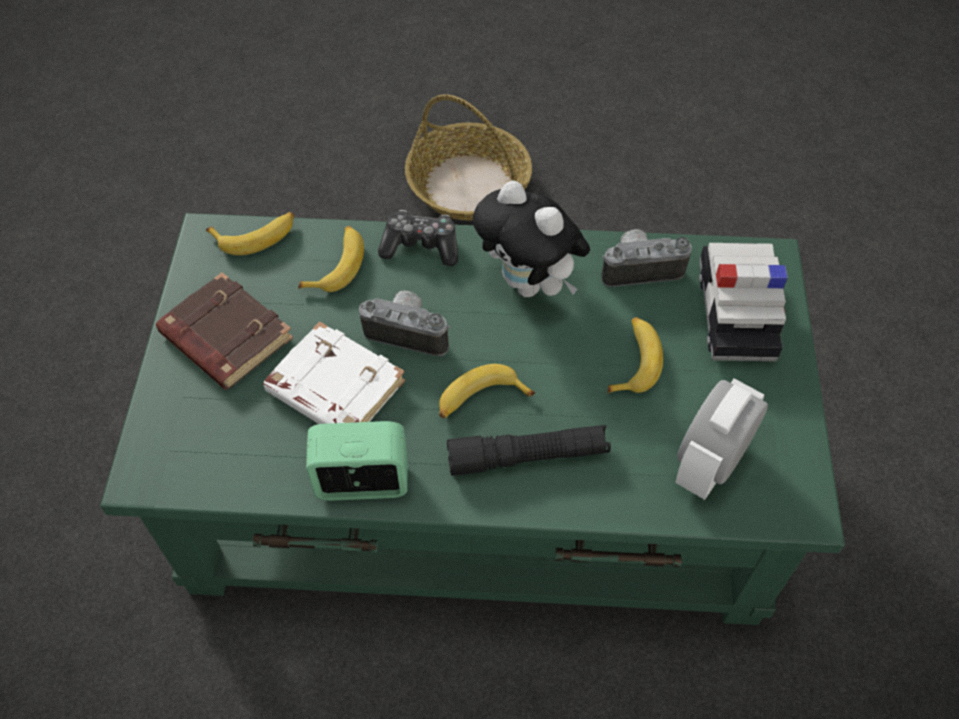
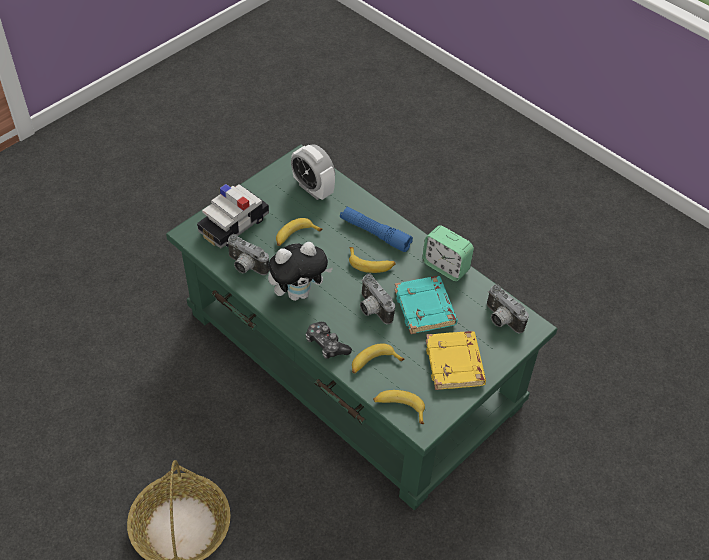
camera: 140 degrees left, 5 degrees down
(203, 451) = (501, 320): none -> camera
(224, 337) = (455, 364): brown book -> yellow book
(333, 388) = (426, 308): white book -> turquoise book
(527, 457) = (375, 233): black flashlight -> blue flashlight
(530, 285) = (299, 292): plush toy -> plush toy turned 75 degrees clockwise
(710, 464) = (313, 189): alarm clock -> alarm clock turned 60 degrees clockwise

